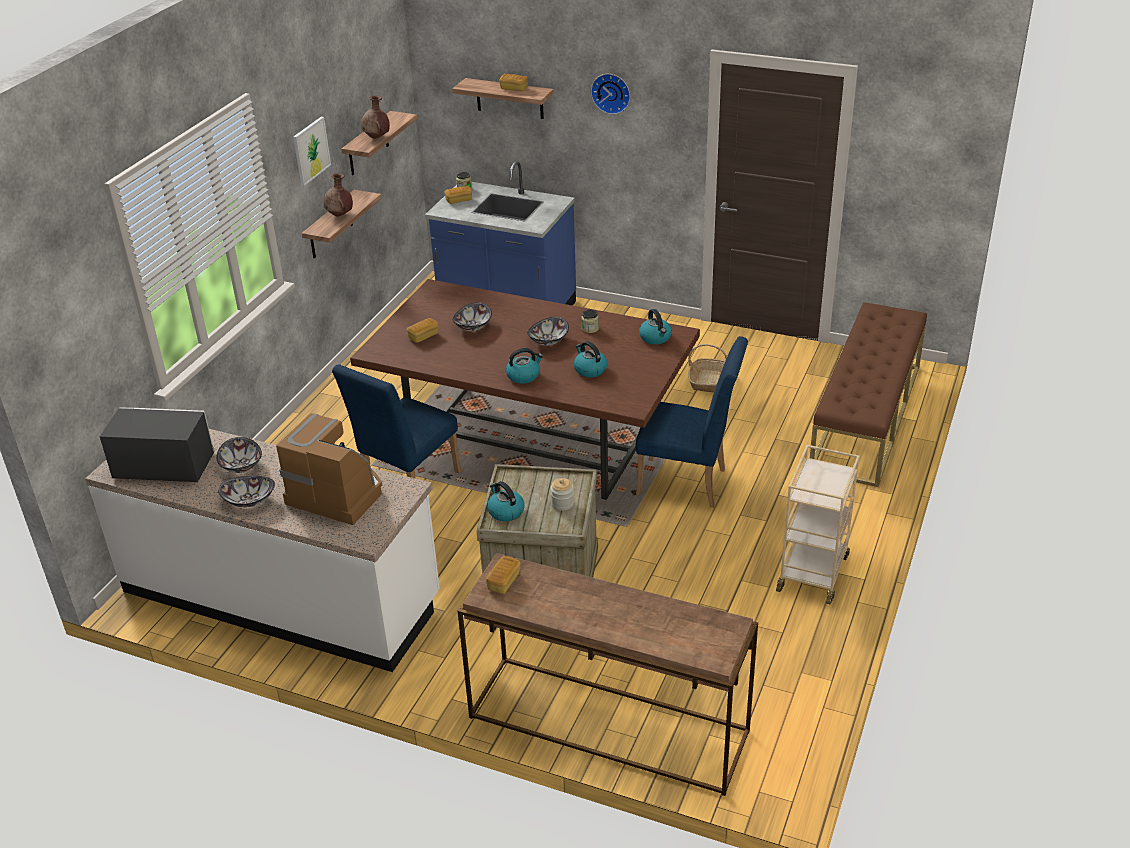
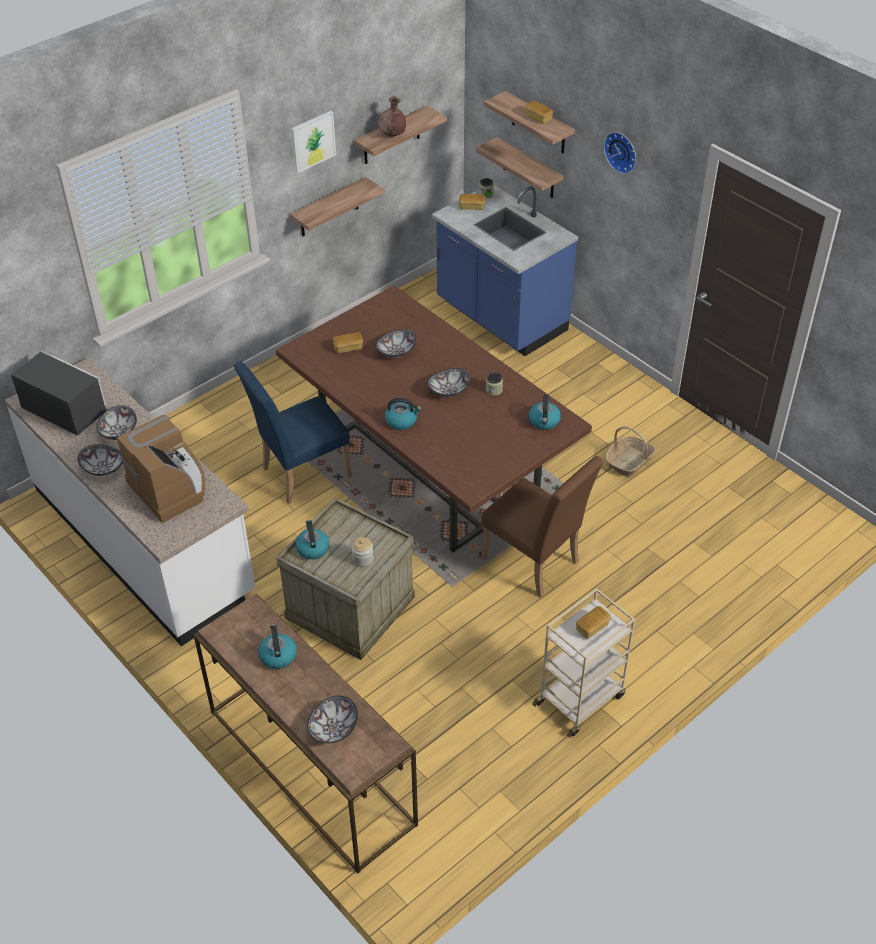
camera: 25 degrees right, 10 degrees up
(340, 215) = (333, 203): brown vase -> none
(503, 151) = (528, 169): none -> shelf
(503, 582) = (241, 624): bread -> bread (592, 627)
(590, 370) = (462, 435): kettle -> kettle (277, 655)
(668, 632) = (332, 728): none -> bowl
(689, 483) = (535, 564): blue chair -> brown chair
(866, 417) = (750, 557): brown bench -> none

